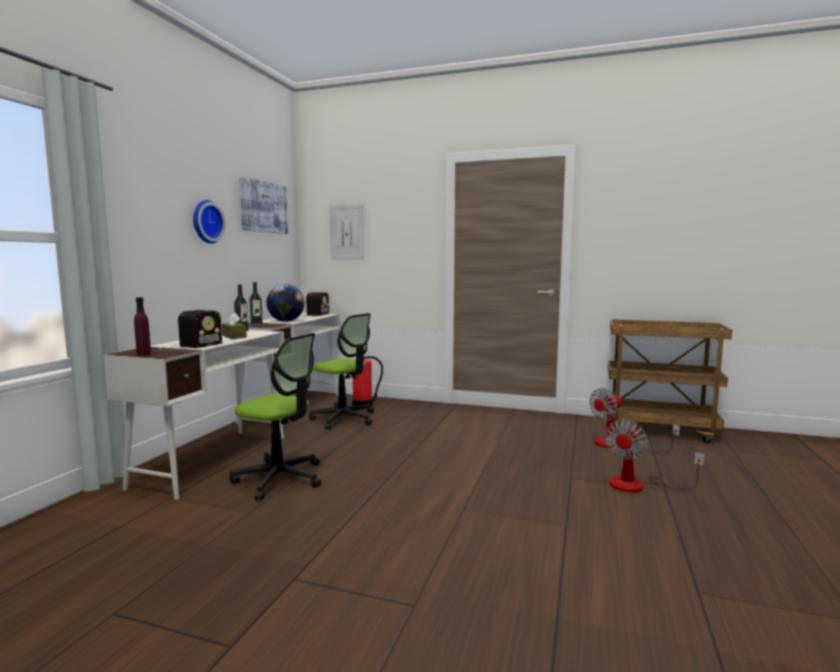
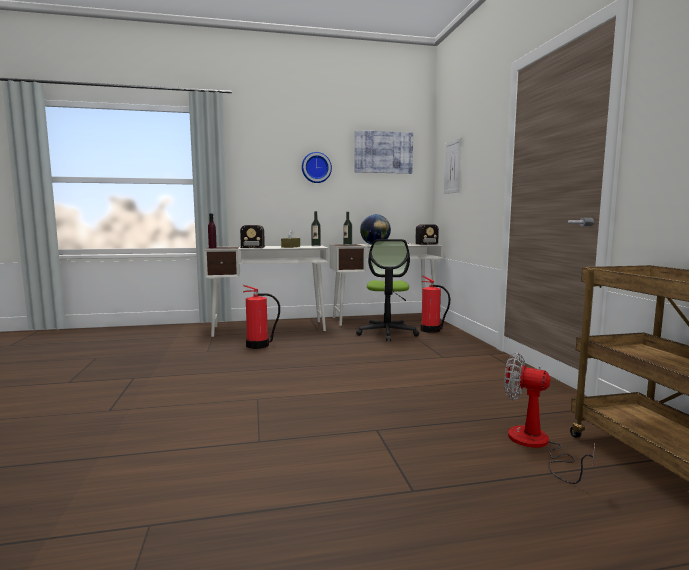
camera: 60 degrees right, 0 degrees up
(280, 478) = (258, 345): office chair -> fire extinguisher
(638, 485) = (405, 470): fan -> none

